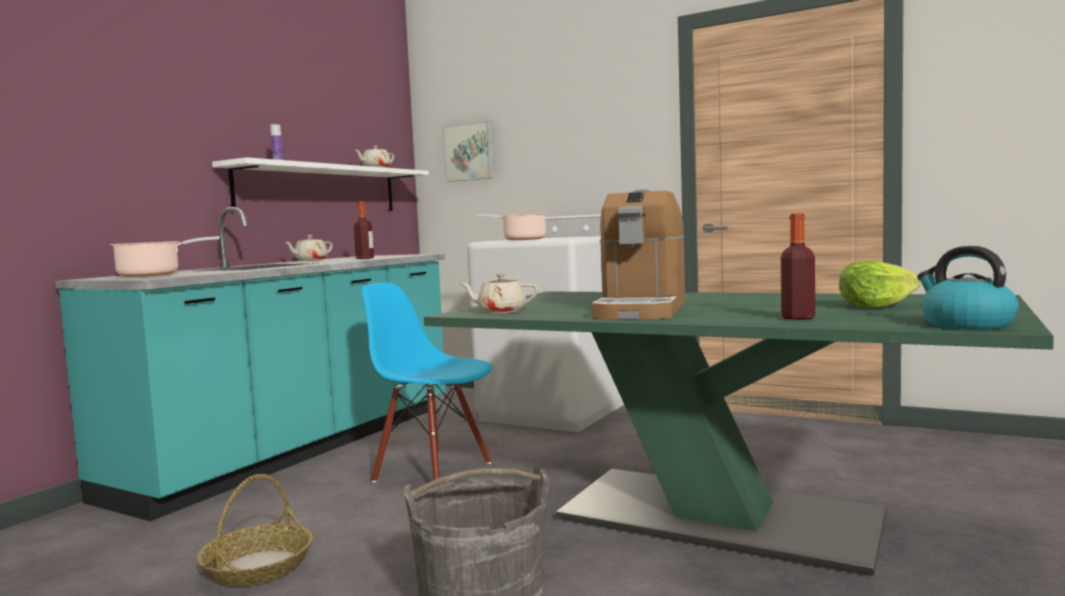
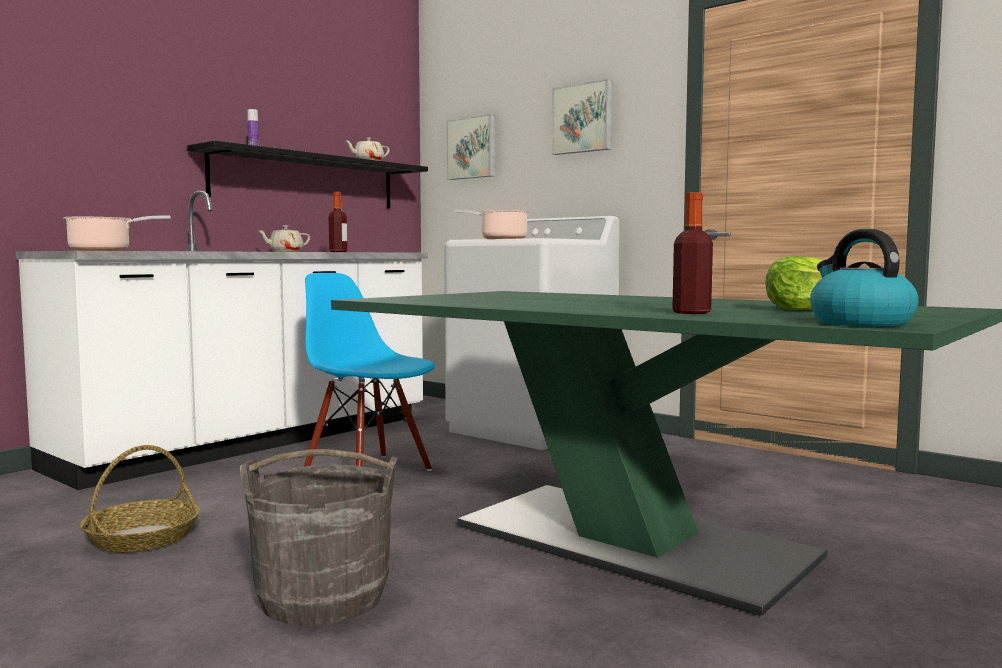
camera: 10 degrees right, 0 degrees up
(298, 449) = (255, 442): turquoise counter -> white counter
(320, 189) = (306, 181): white shelf -> black shelf
(500, 312) = (410, 299): beige teapot -> none
(580, 125) = (583, 118): none -> picture
(641, 310) = (549, 303): coffee machine -> none

